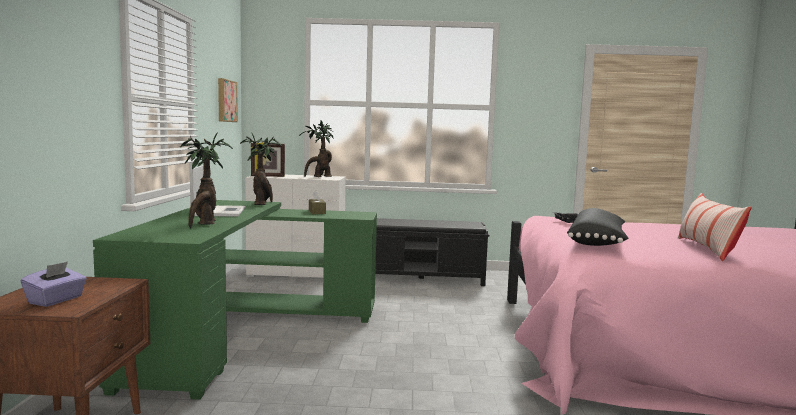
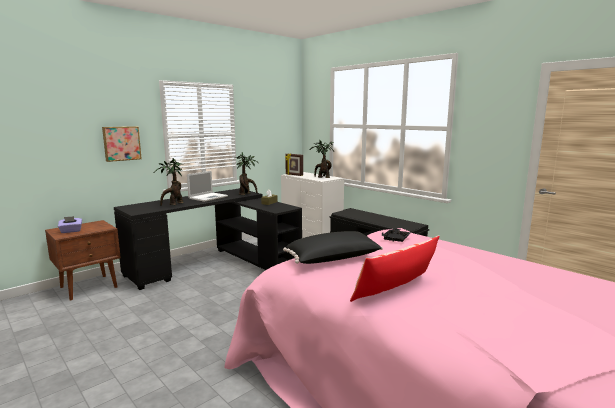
camera: 45 degrees right, 5 degrees up
(225, 101) = (277, 127): picture -> picture (121, 143)
(244, 331) = (217, 264): green desk -> black desk

